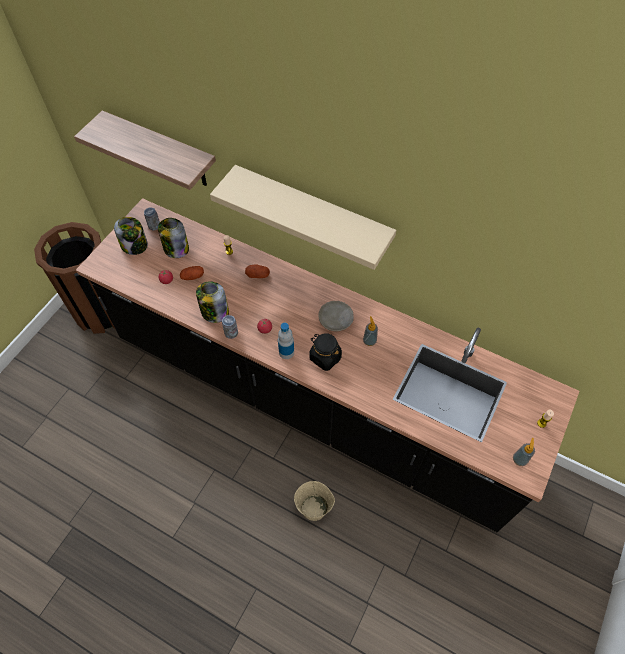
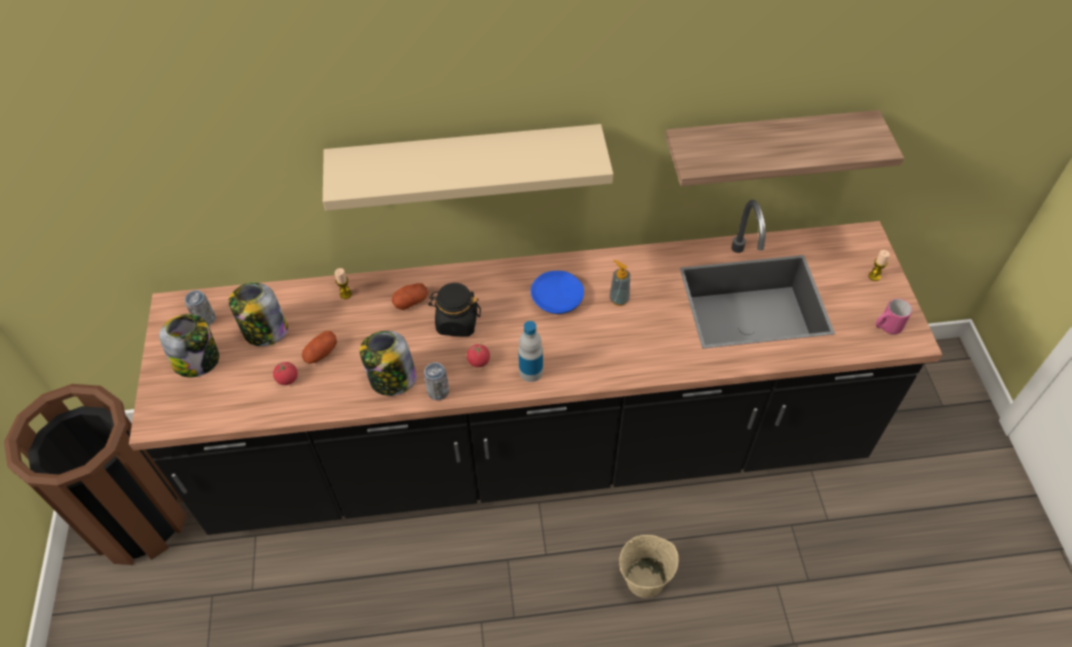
camera: 35 degrees left, 5 degrees down
(162, 150) = (181, 190): shelf -> shelf (766, 147)
(325, 357) = (583, 349): black jar -> black jar (456, 322)
(335, 320) = (557, 298): beige plate -> blue plate
(519, 459) = (886, 327): soap dispenser -> pink mug

